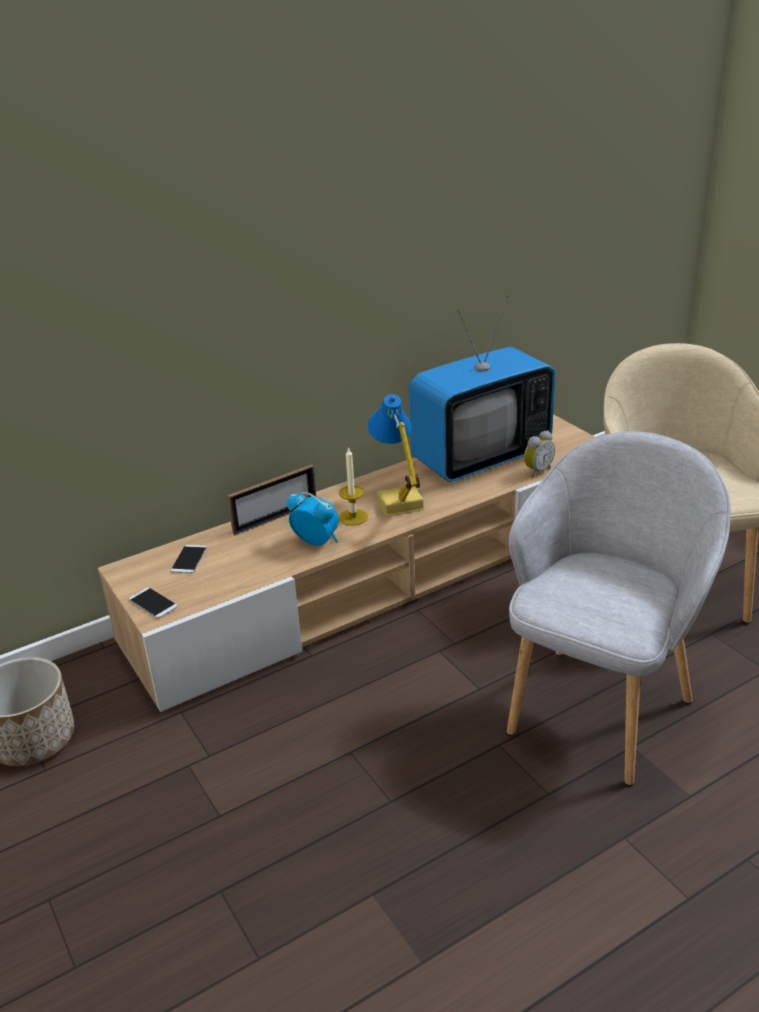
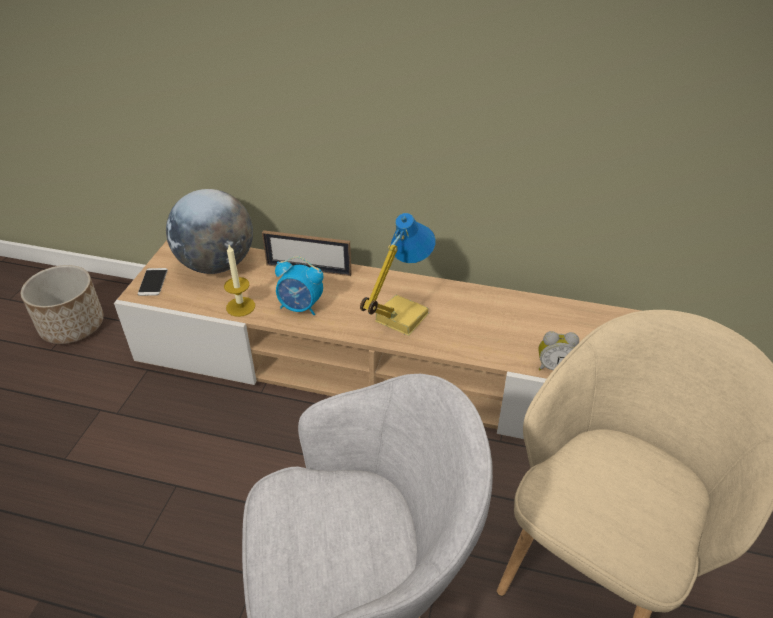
camera: 45 degrees right, 10 degrees up
(189, 559) = (217, 264): phone -> globe
(316, 541) = (301, 307): alarm clock -> alarm clock turned 120 degrees clockwise
(353, 517) = (353, 305): candle -> candle (240, 306)
(481, 458) = (527, 320): television -> none

